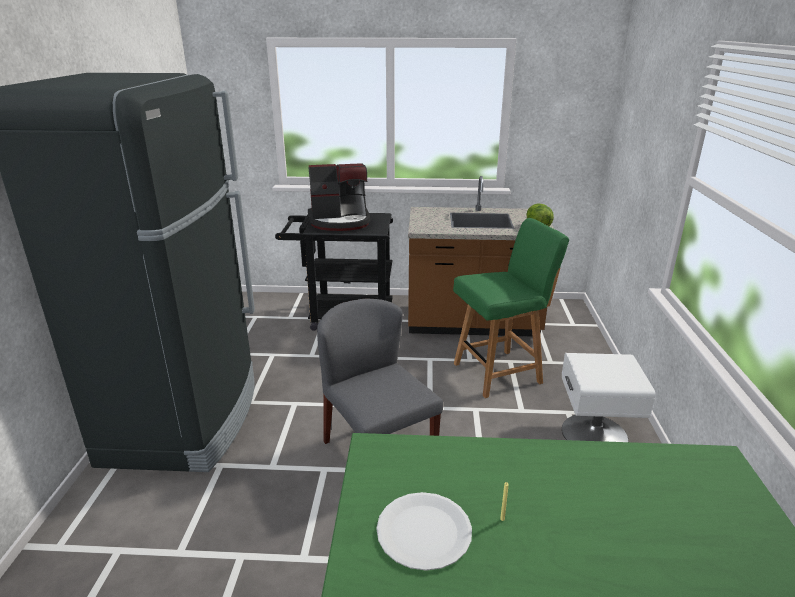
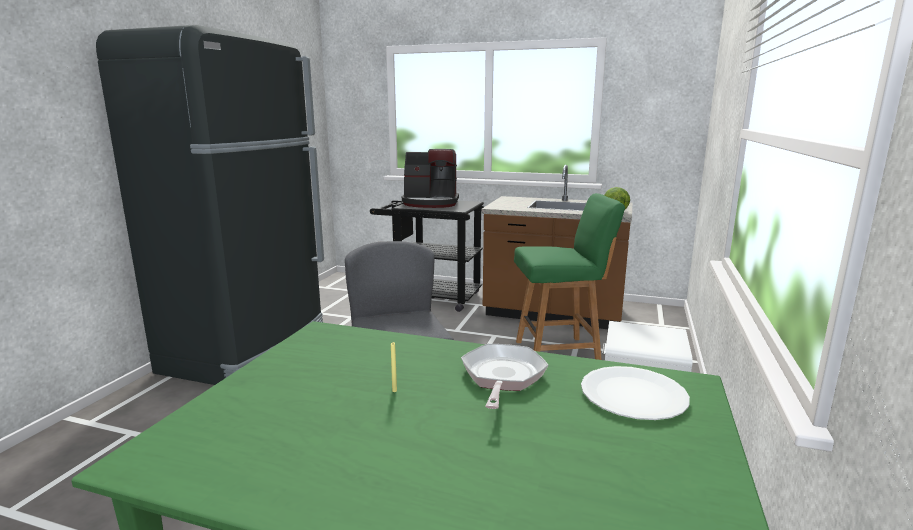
camera: 15 degrees right, 10 degrees down
(423, 532) = (307, 388): white plate -> white plate (633, 395)
(578, 482) = (502, 377): none -> frying pan

